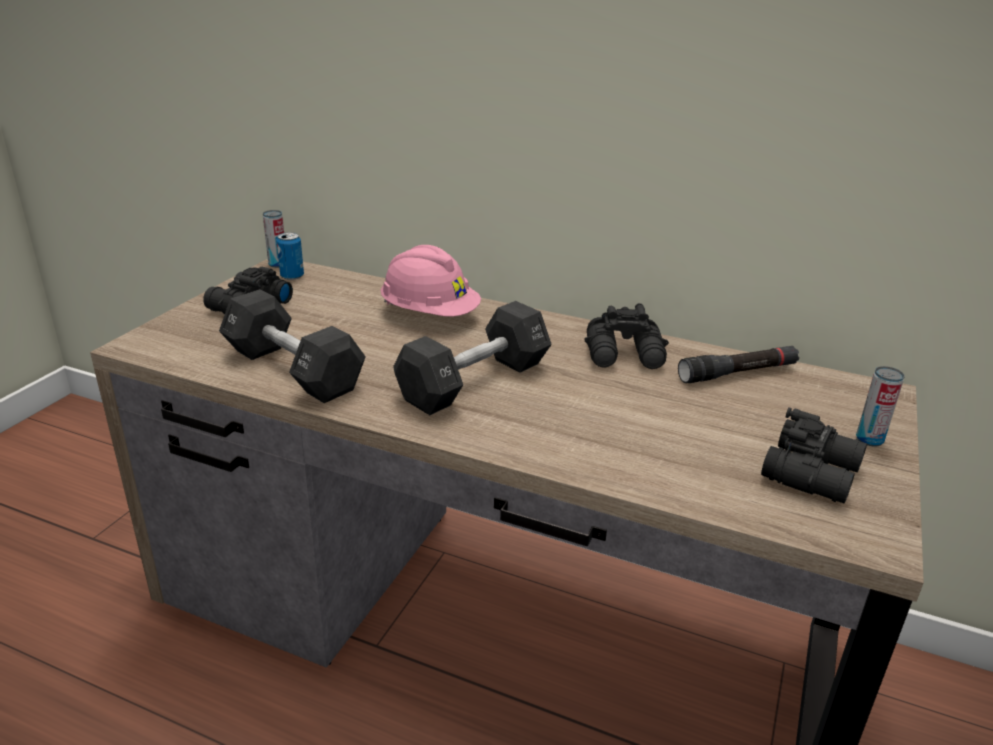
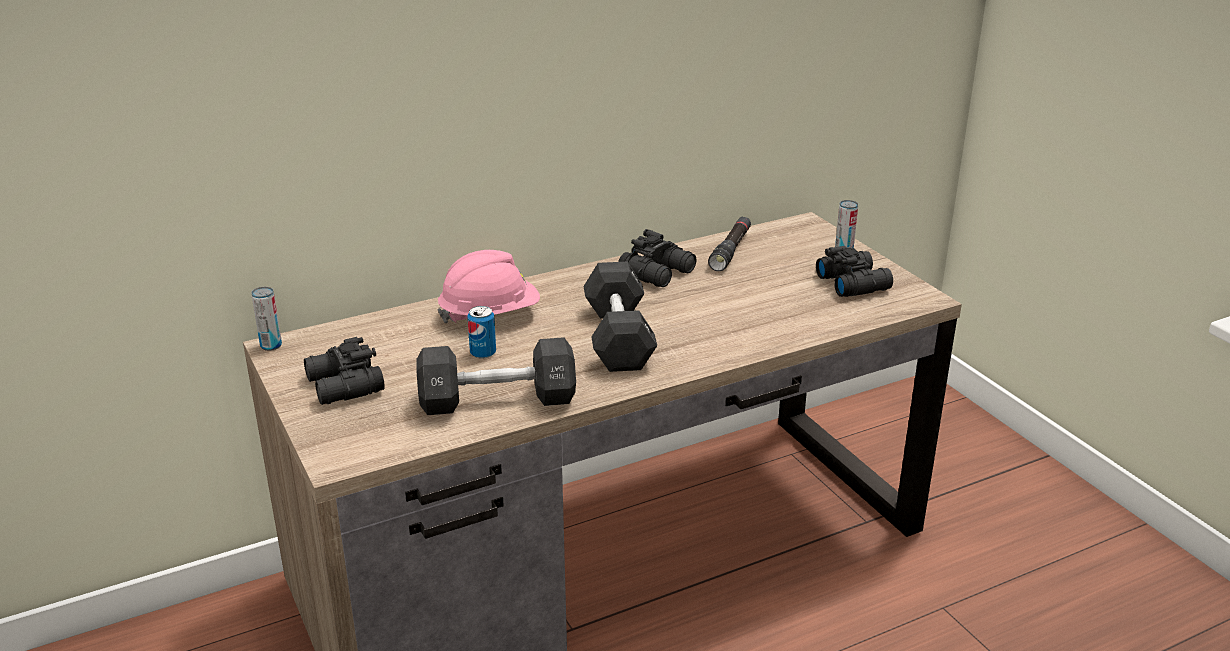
camera: 50 degrees left, 0 degrees up
(292, 276) = (312, 347): can -> can (483, 353)

